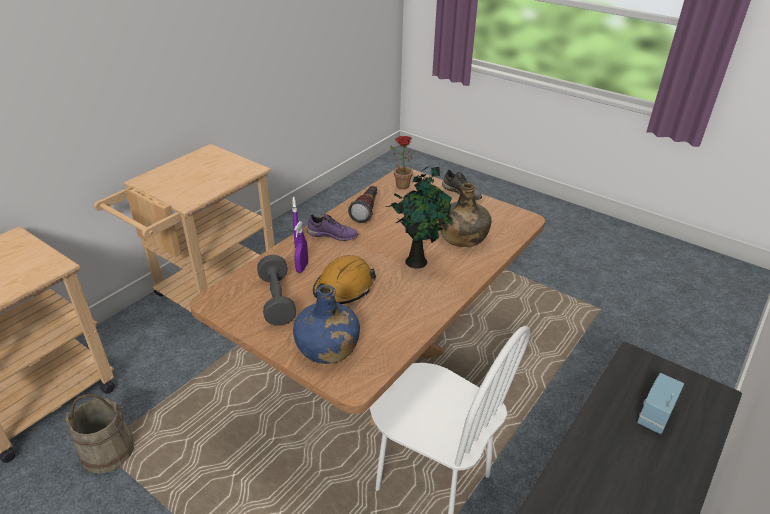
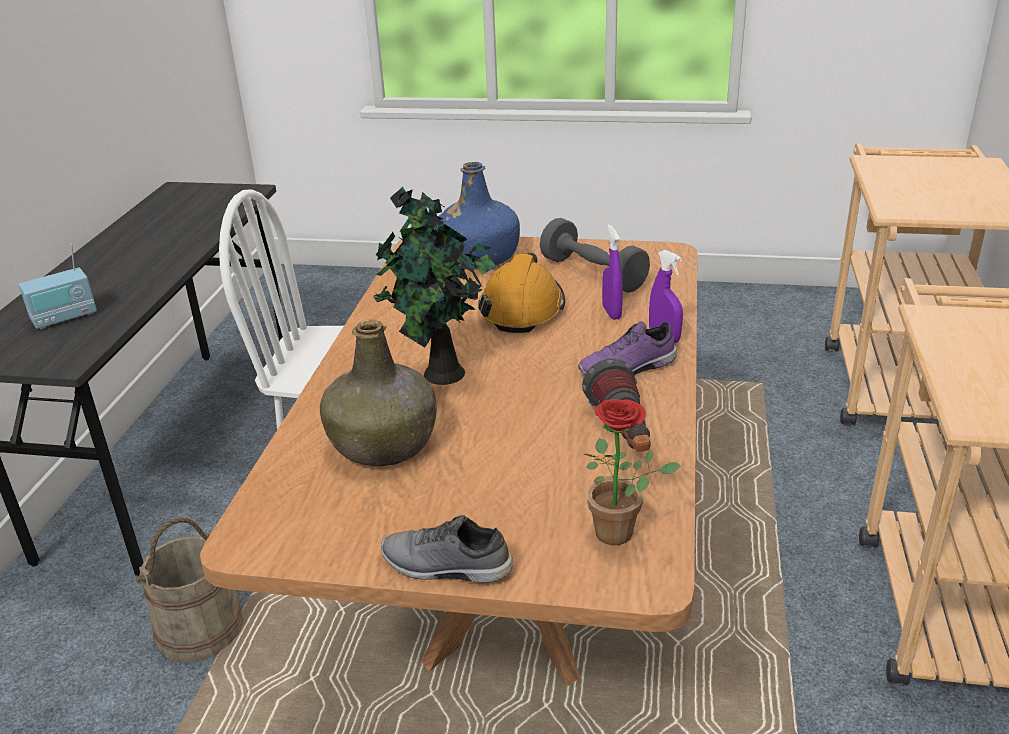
camera: 155 degrees right, 5 degrees down
(107, 451) = (750, 384): beige bucket -> beige bucket (200, 628)
(654, 414) = (64, 318): radio -> radio turned 45 degrees clockwise

